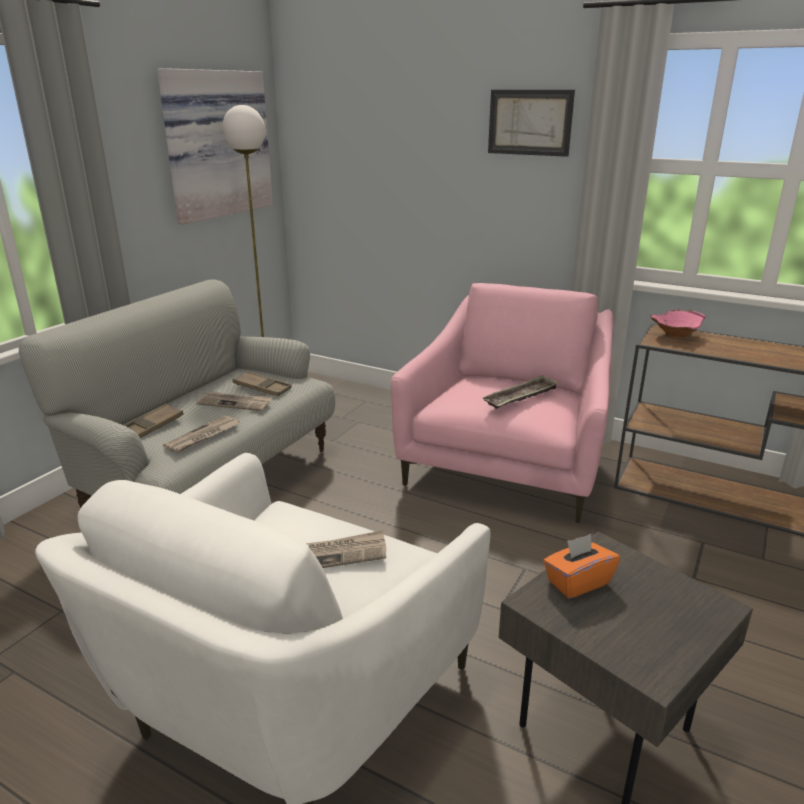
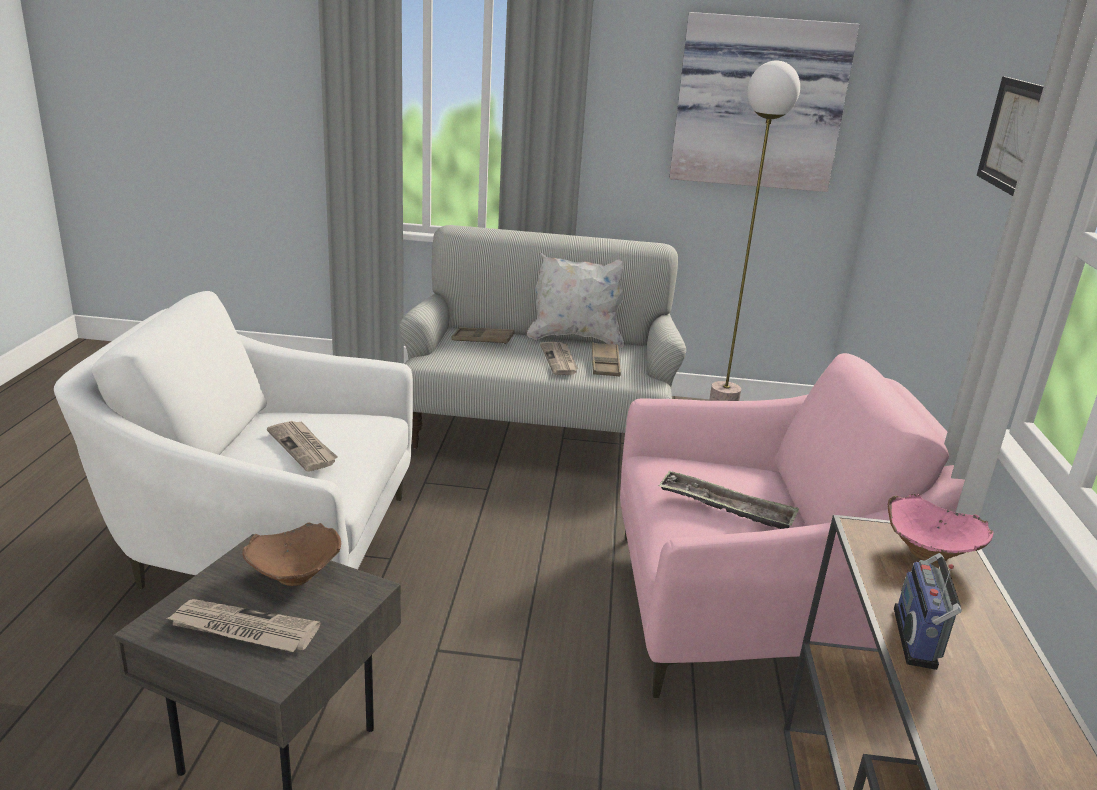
camera: 65 degrees right, 0 degrees up
(194, 388) = (575, 338): none -> white pillow
(203, 436) = (483, 362): newspaper -> newspaper (243, 629)
(577, 582) = (294, 574): orange tissue box -> brown bowl
(755, 356) = (920, 639): none -> radio

